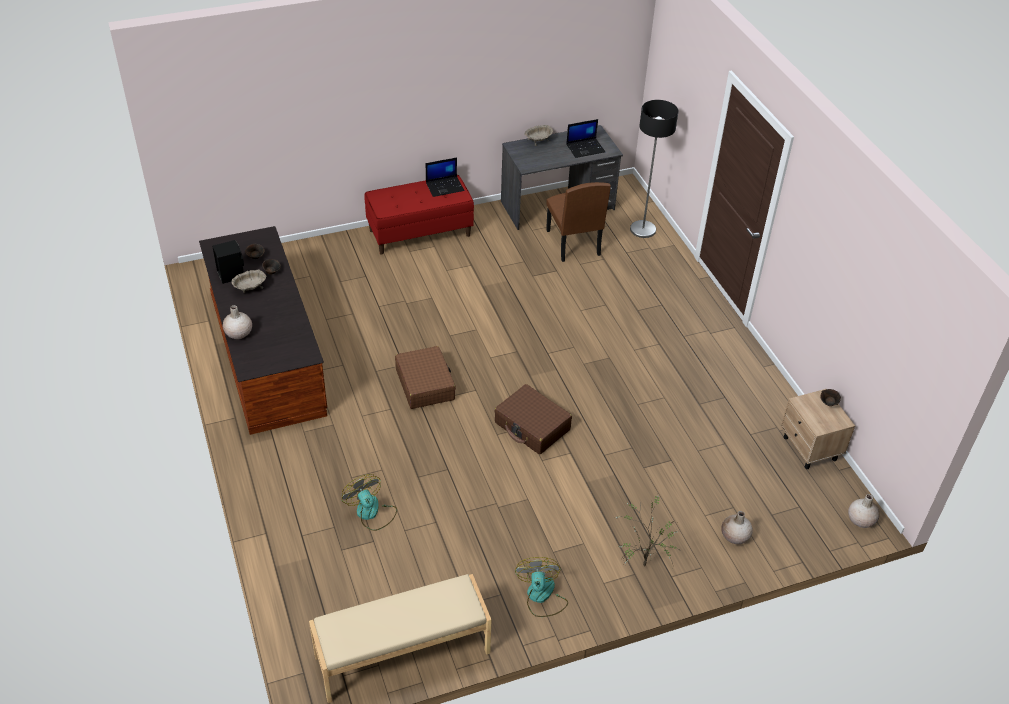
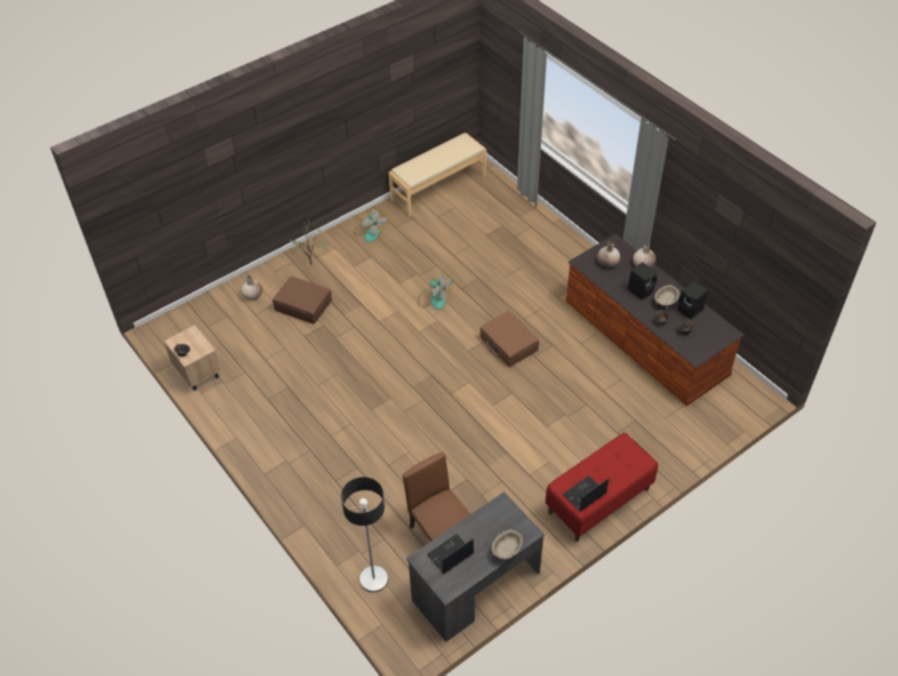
camera: 165 degrees right, 5 degrees up
(265, 306) = (641, 290): none -> black speaker
(371, 513) = (496, 249): fan -> fan (434, 299)
(532, 426) = (413, 333): brown suitcase -> brown suitcase (303, 305)
(860, 520) = (163, 328): beige vase -> beige vase (608, 263)

